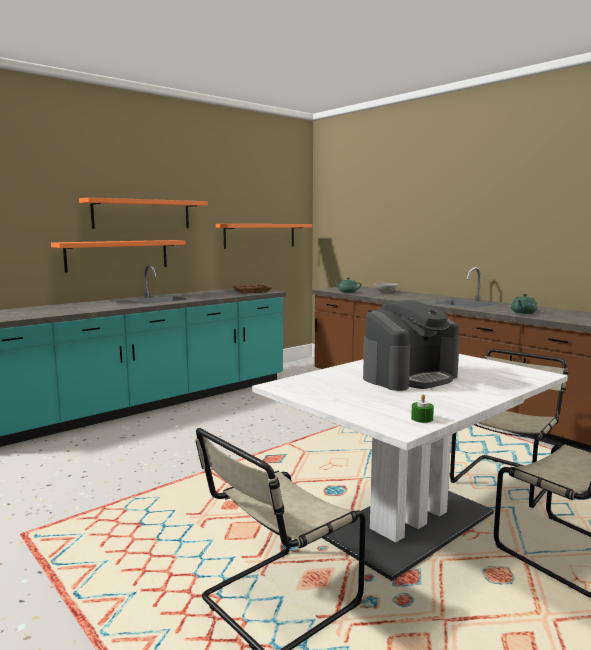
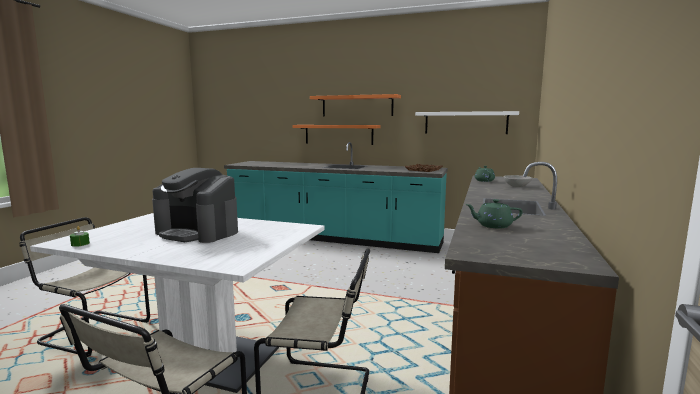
camera: 60 degrees right, 0 degrees up
(260, 235) = (465, 122): orange shelf -> white shelf

